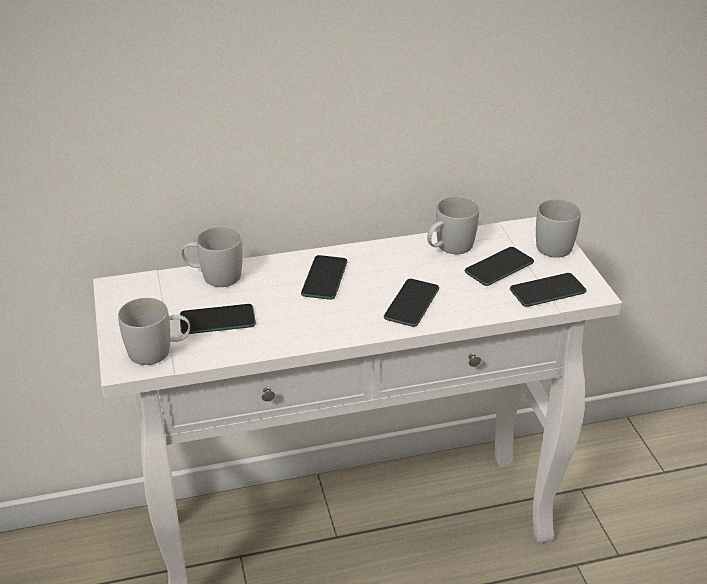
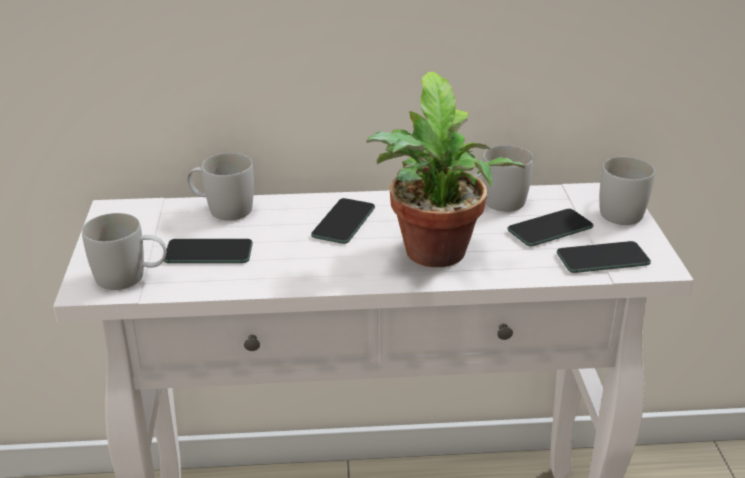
camera: 10 degrees right, 5 degrees down
(411, 303) = (435, 256): phone -> potted plant

